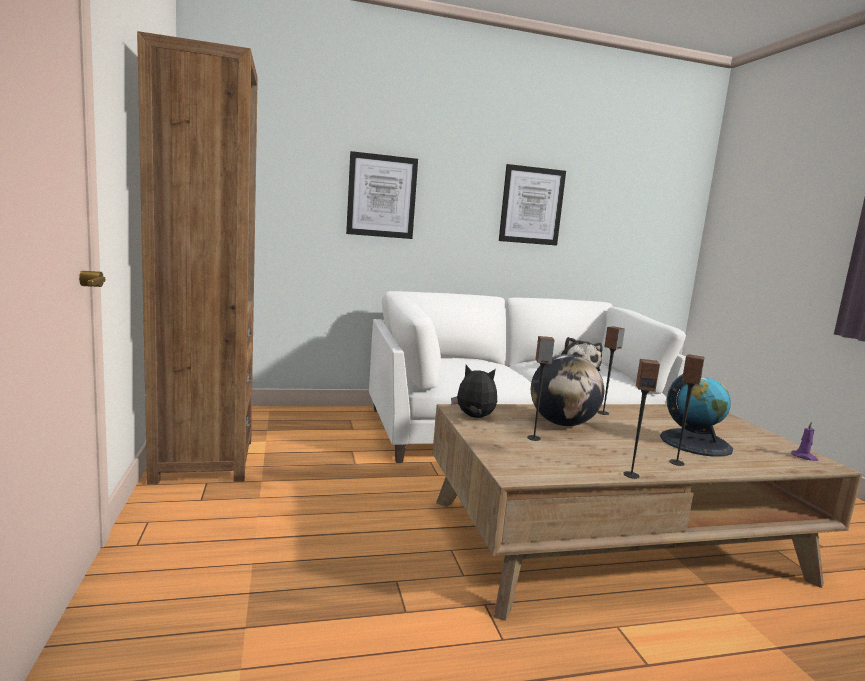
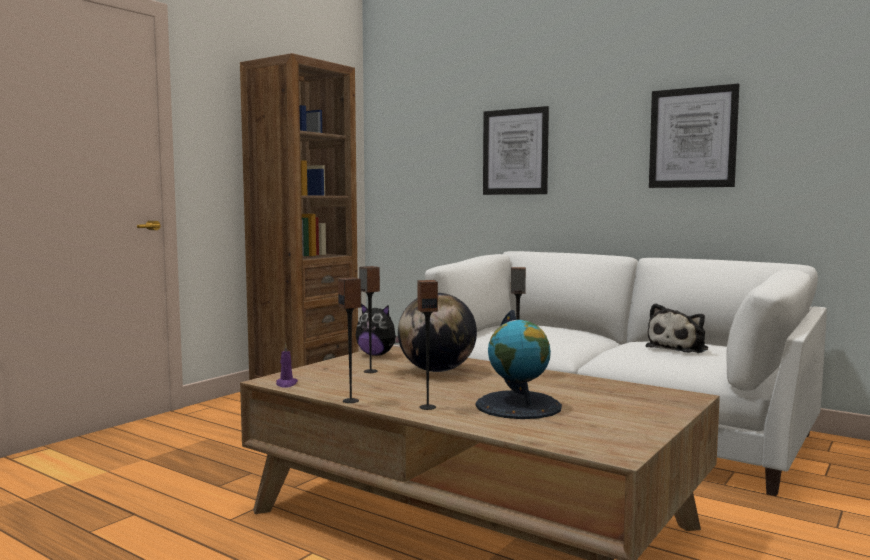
camera: 50 degrees right, 5 degrees down
(474, 417) = (377, 355): plush toy -> plush toy turned 135 degrees clockwise
(804, 457) = (613, 443): purple candle -> purple candle (286, 384)

